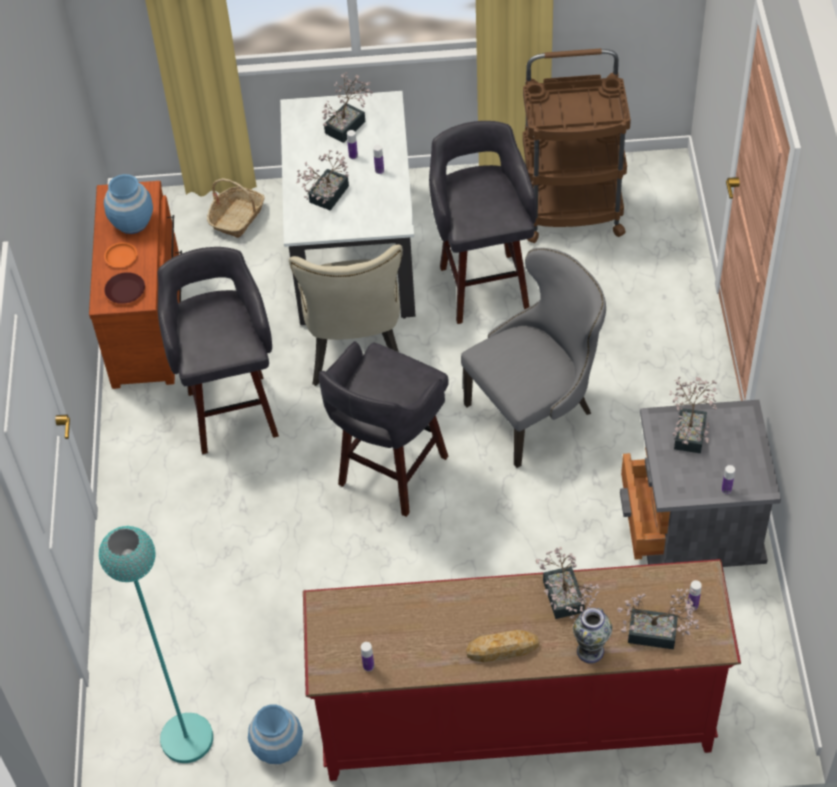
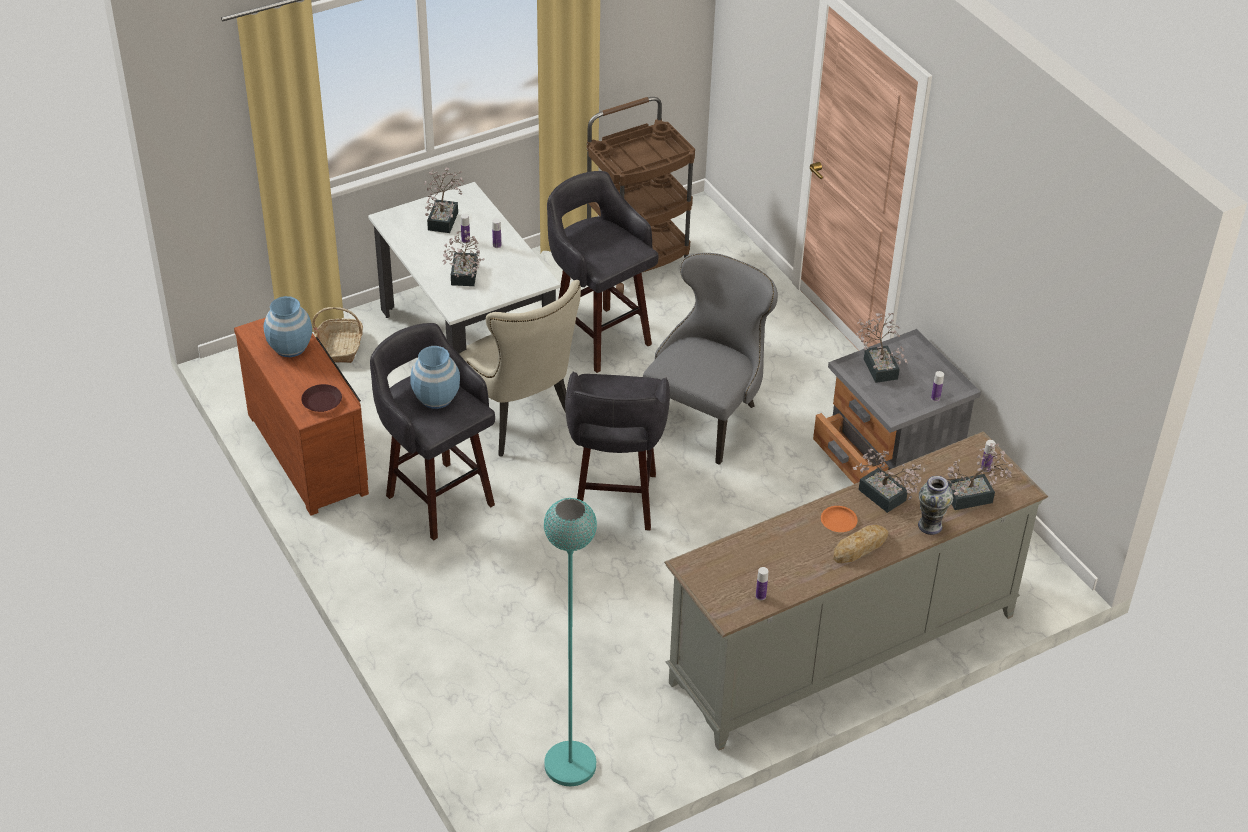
camera: 30 degrees left, 10 degrees down
(121, 257) = (299, 376): orange plate -> orange plate (839, 521)
(278, 747) = (656, 742): blue vase -> blue vase (436, 397)
(515, 717) = (842, 647): red cabinet -> grey cabinet

